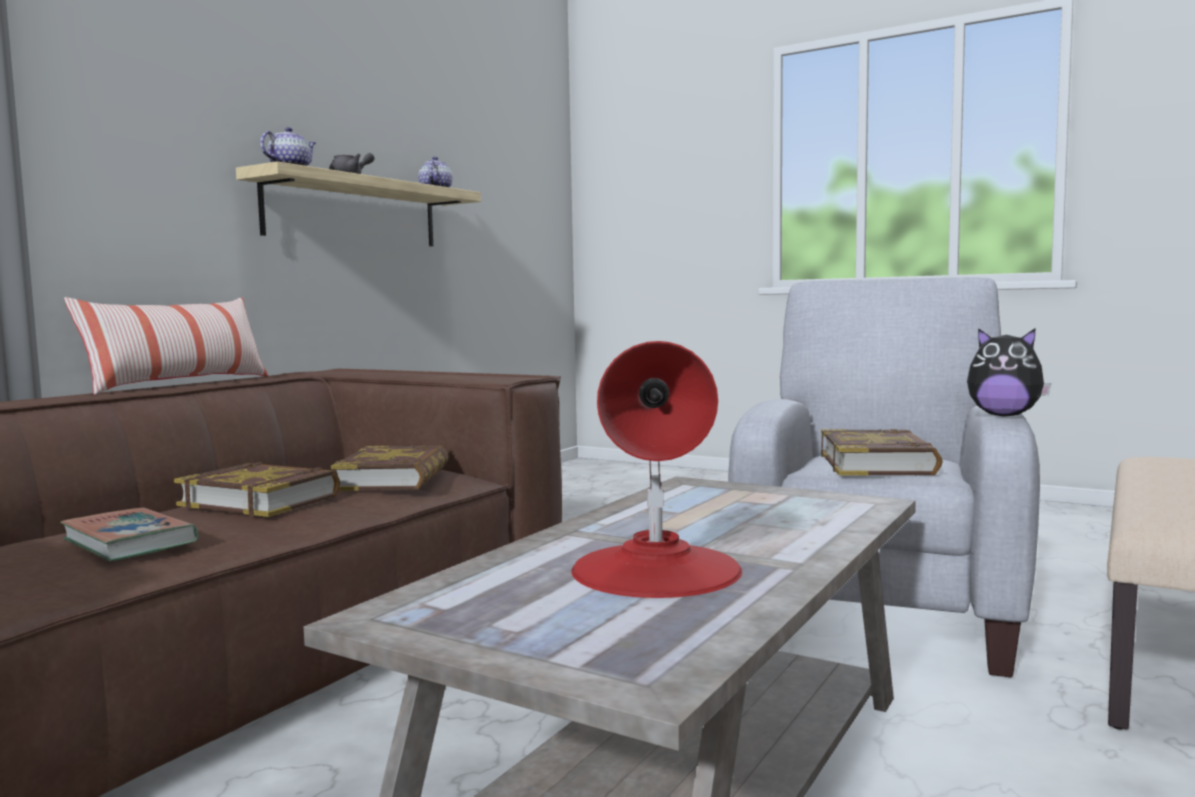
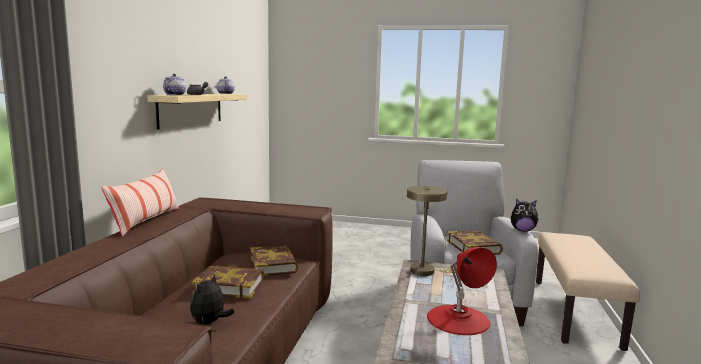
camera: 20 degrees left, 5 degrees up
(130, 542) = (210, 322): book -> plush toy
(701, 494) = (427, 271): none -> beige table lamp

